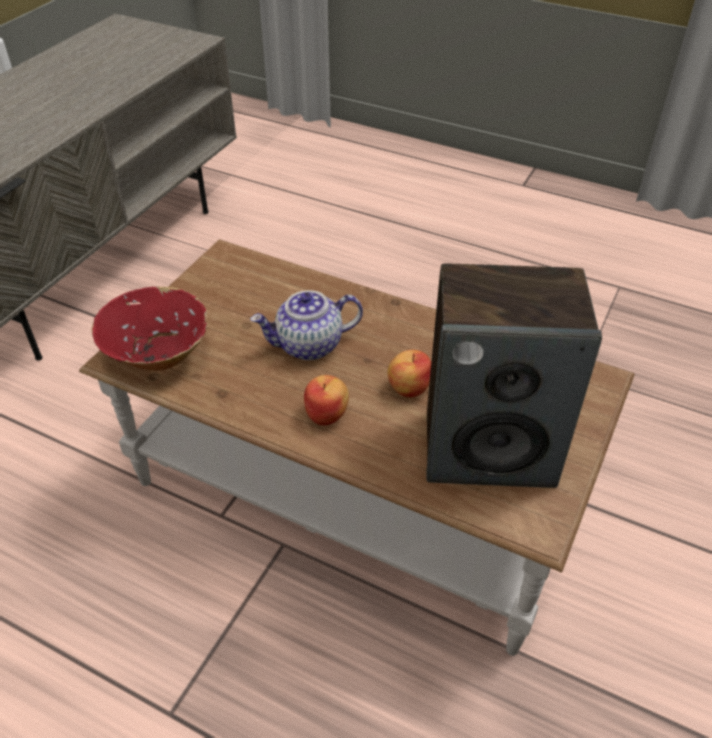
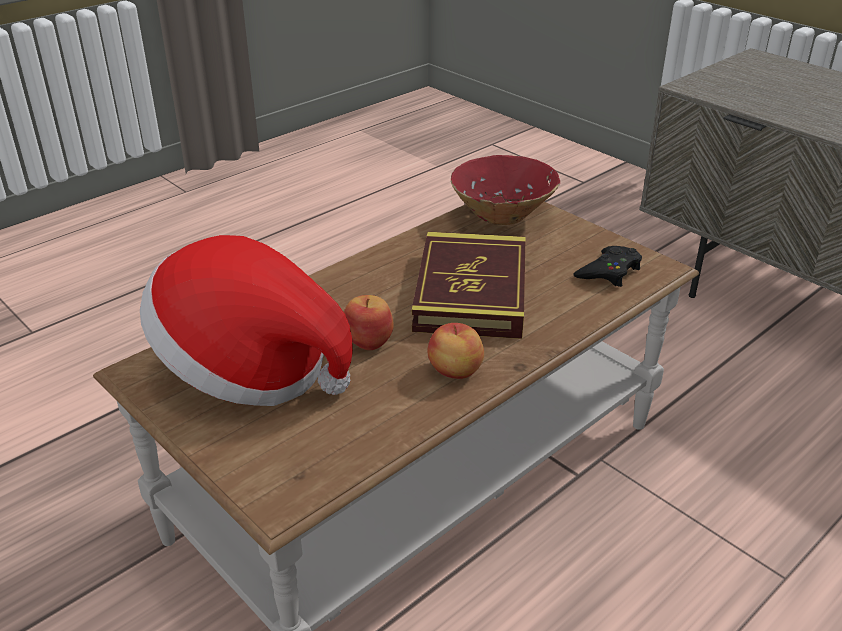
camera: 110 degrees right, 10 degrees down
(244, 277) = (609, 272): none -> black game controller
(309, 345) = (471, 292): teapot -> book
(327, 414) = (368, 285): apple -> apple (455, 371)
(489, 448) = (249, 368): speaker -> hat

